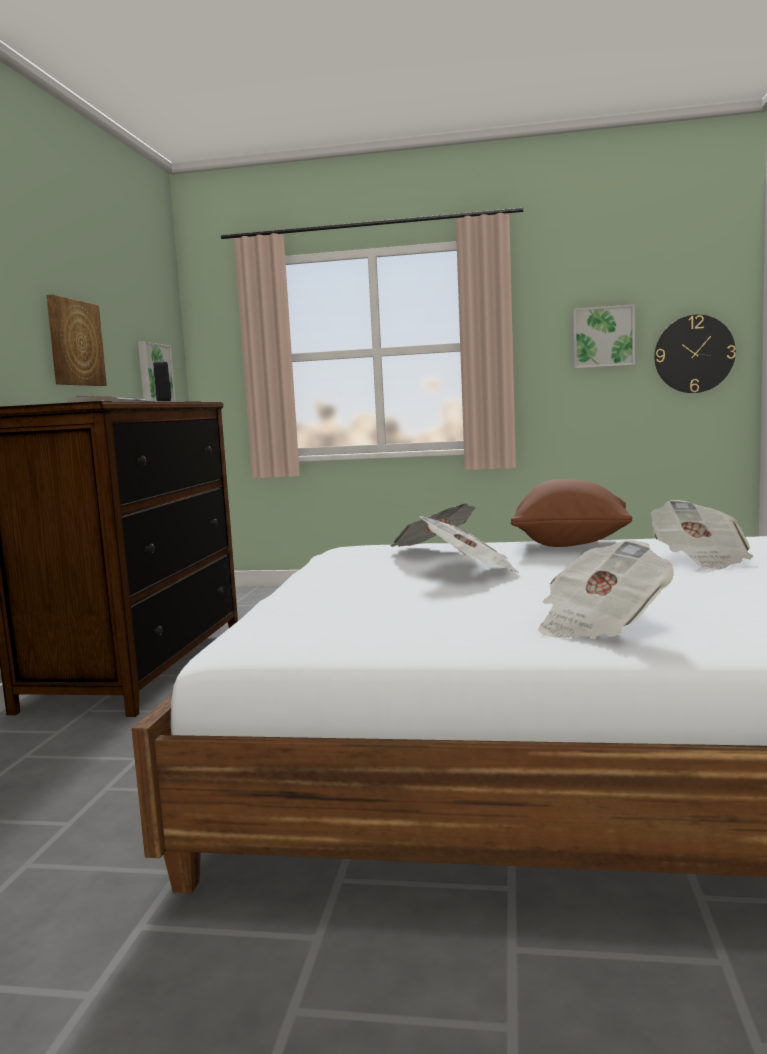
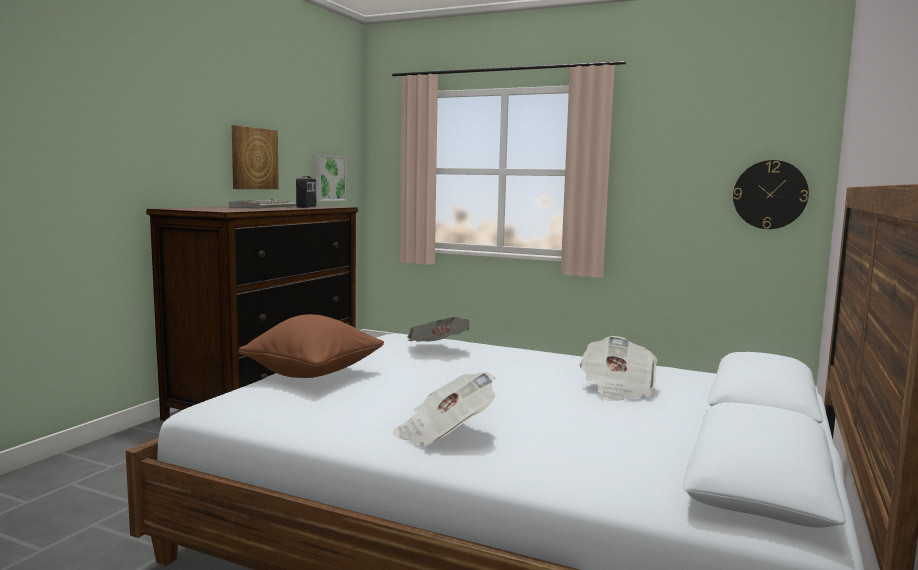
camera: 15 degrees right, 0 degrees up
(471, 570) = (436, 371): newspaper -> none
(571, 544) = (549, 358): brown pillow -> brown pillow (313, 375)
(603, 337) = (689, 173): picture -> none

